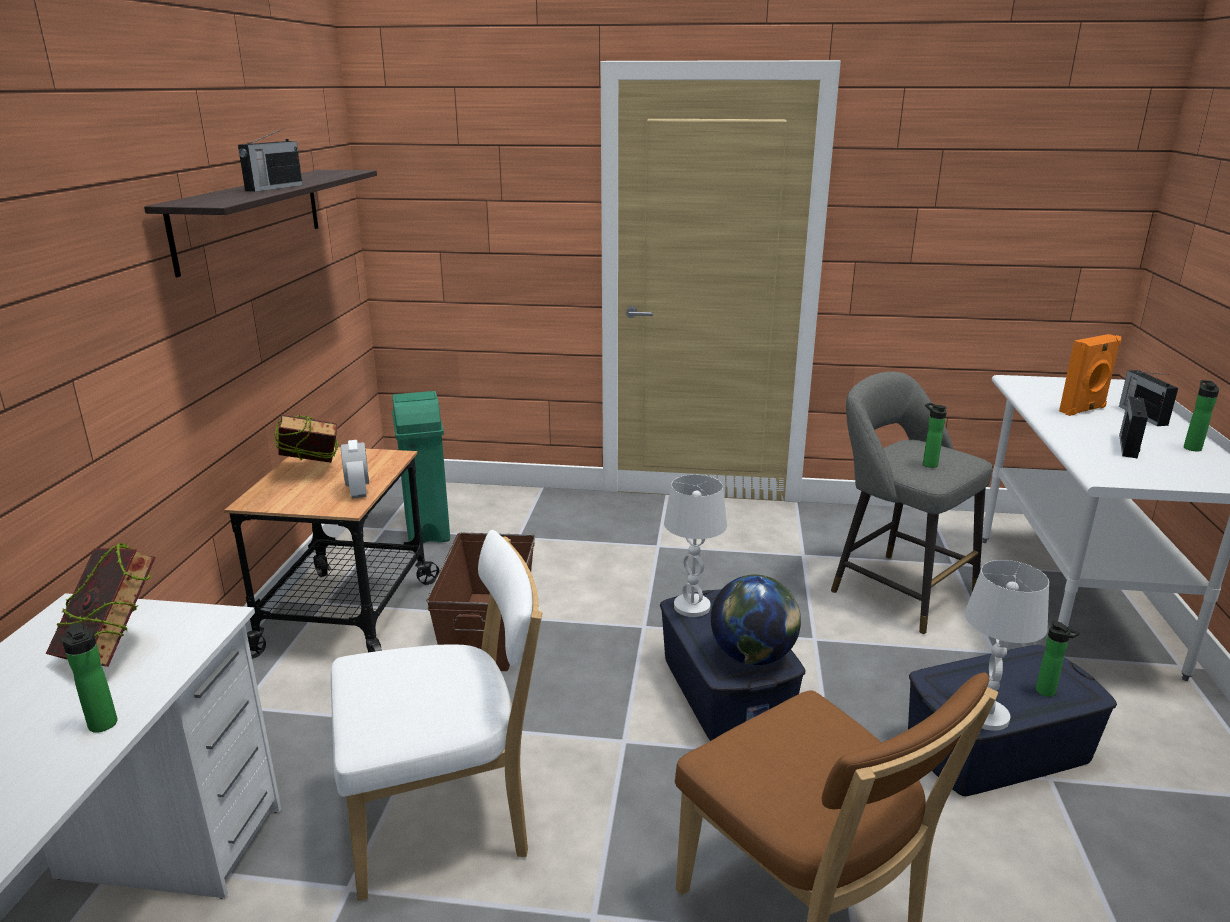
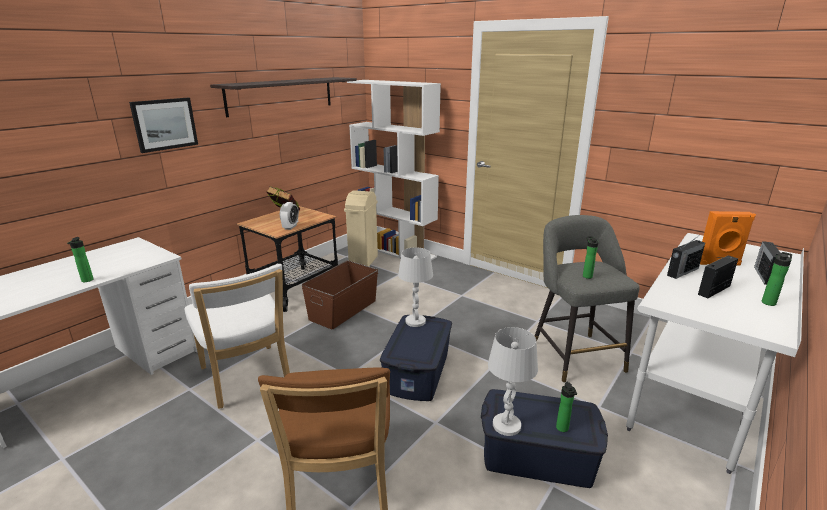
camera: 30 degrees right, 0 degrees up
(78, 310) = (164, 124): none -> picture
(113, 651) = (122, 259): book -> none
(273, 188) = (281, 81): radio -> radio (682, 272)
(427, 530) = (363, 261): green trash can -> beige trash can
(447, 819) = (247, 378): white chair -> white chair turned 45 degrees clockwise
(465, 496) = (395, 250): none -> white bookcase
(752, 657) = (416, 353): globe -> none

